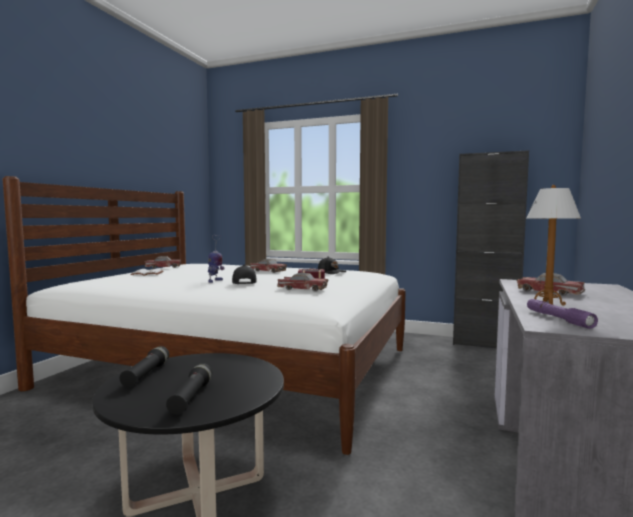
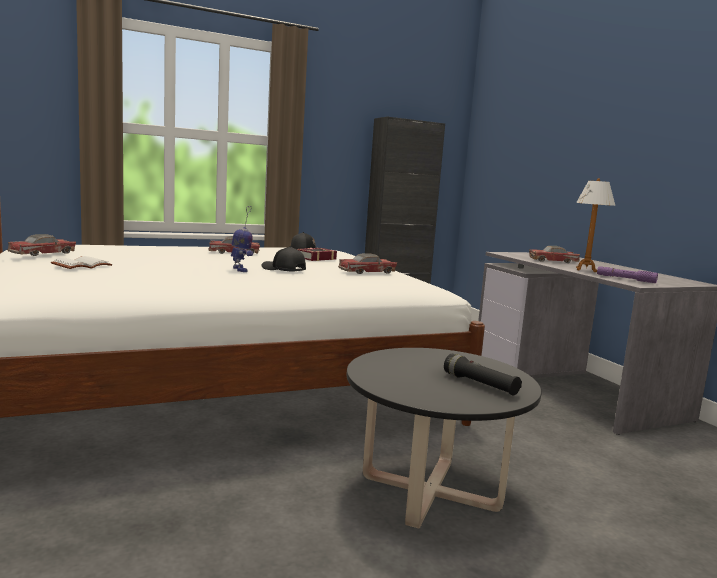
camera: 45 degrees left, 5 degrees up
(146, 375) = (388, 380): black flashlight -> none

